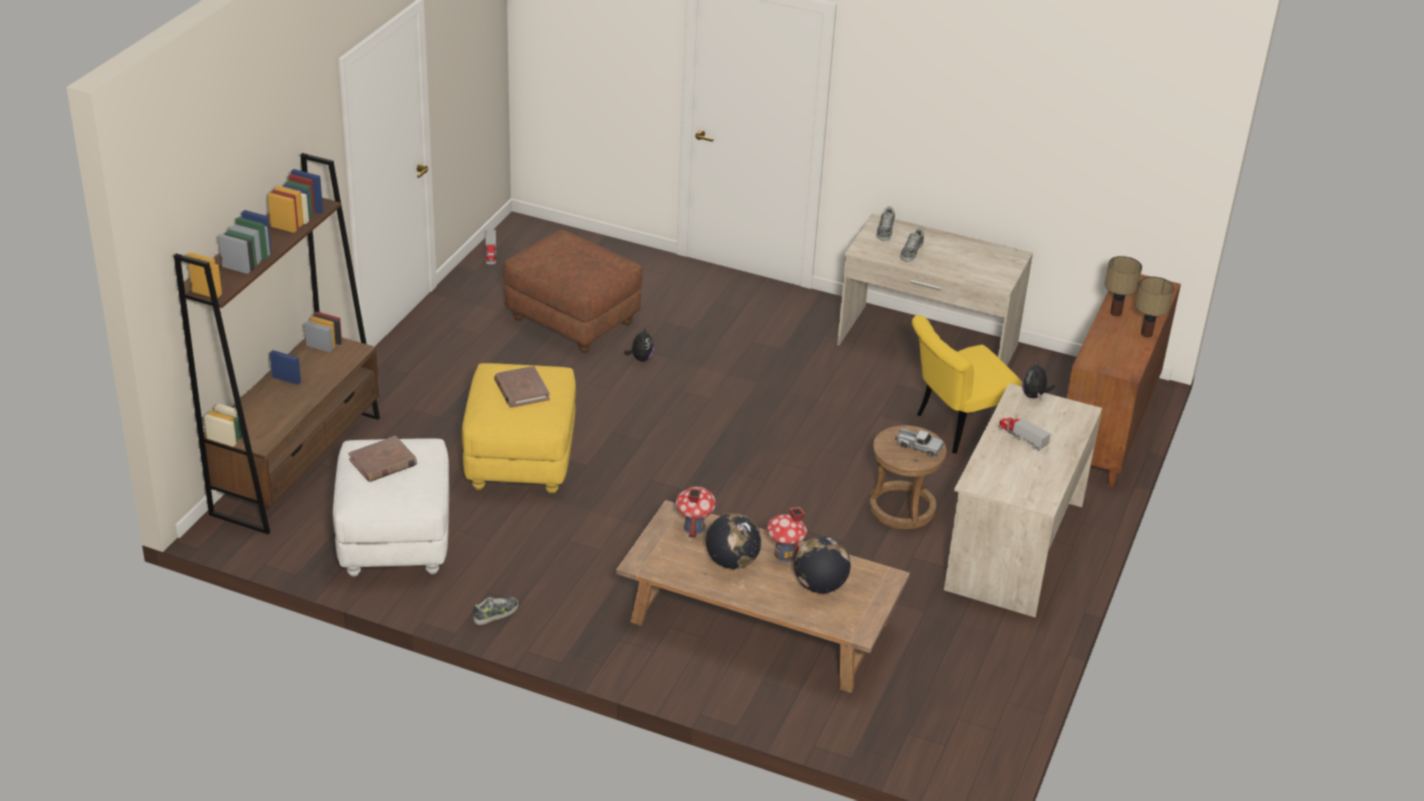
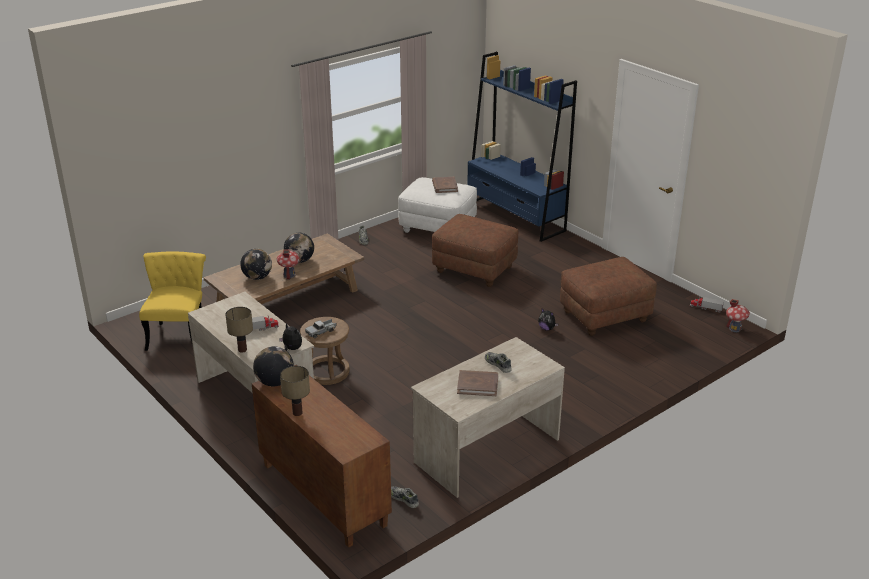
camera: 120 degrees right, 5 degrees down
(298, 464) = (515, 217): brown bookcase -> blue bookcase
(520, 460) = (474, 269): yellow ottoman -> brown ottoman
(521, 390) = (476, 227): brown book -> brown book (477, 385)
(694, 528) = (335, 258): toy house -> toy house (735, 328)
(885, 231) = (535, 363): shoe -> shoe (403, 499)
(956, 428) = (382, 424): yellow chair -> yellow chair (179, 333)
(1115, 313) = (334, 410): table lamp -> table lamp (242, 349)
(1118, 367) = (275, 382): none -> globe

